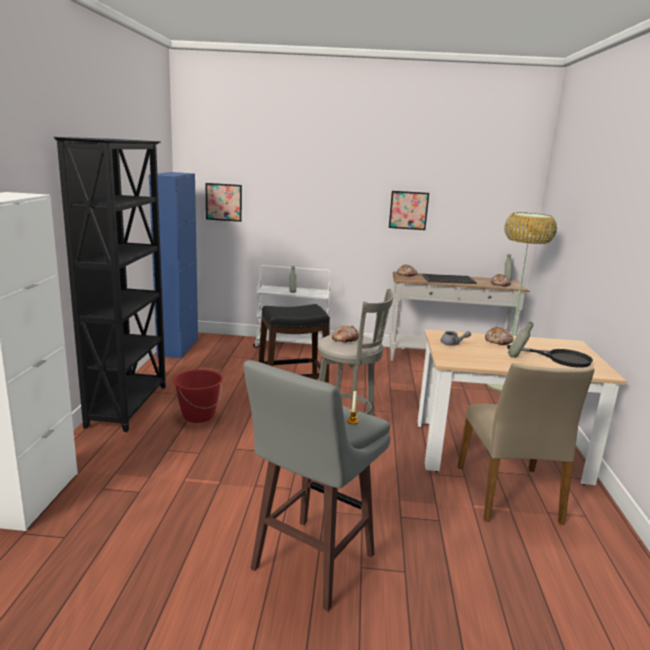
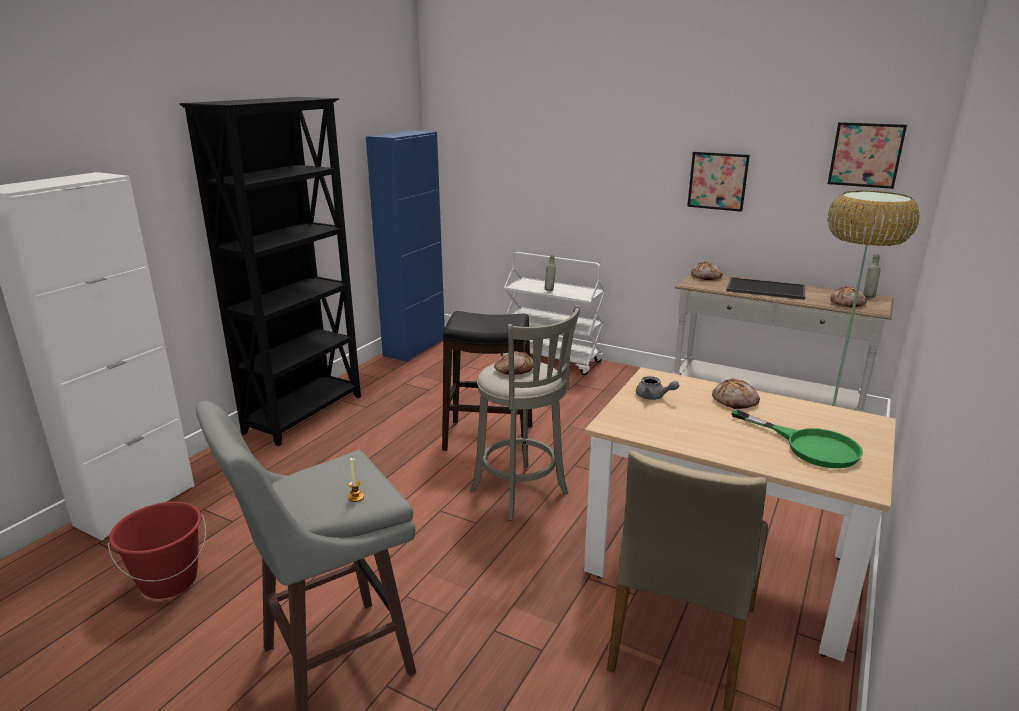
camera: 25 degrees right, 5 degrees up
(198, 416) = (366, 439): red bucket -> red bucket (169, 581)
(223, 202) = (478, 167): picture -> picture (865, 155)
(517, 358) = (732, 434): grey bottle -> none
(560, 358) = (810, 446): black frying pan -> green frying pan

